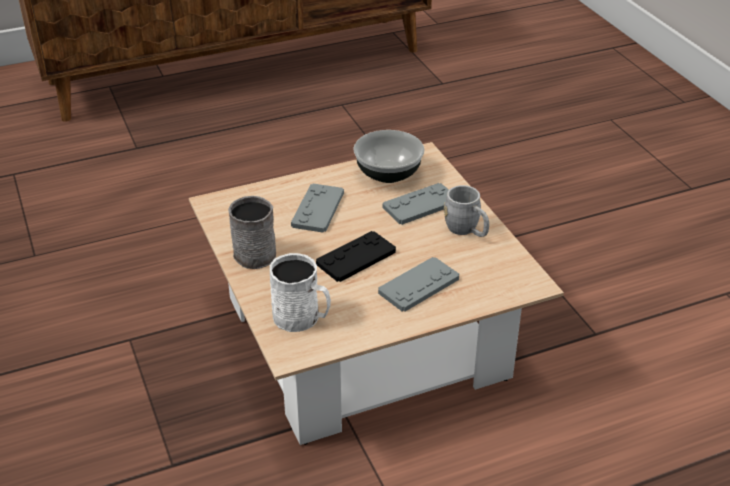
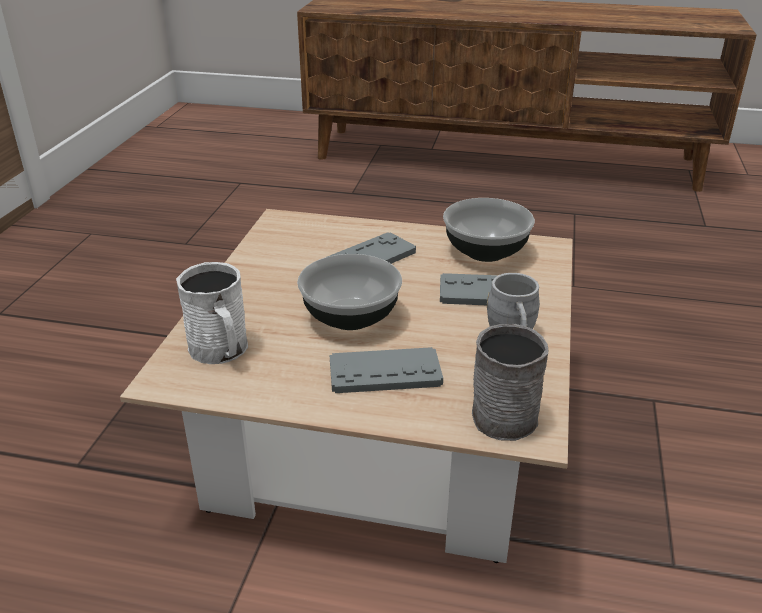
camera: 35 degrees right, 5 degrees down
(251, 251) = (258, 271): grey mug -> grey mug (503, 410)
(356, 258) = (351, 316): black game controller -> bowl

